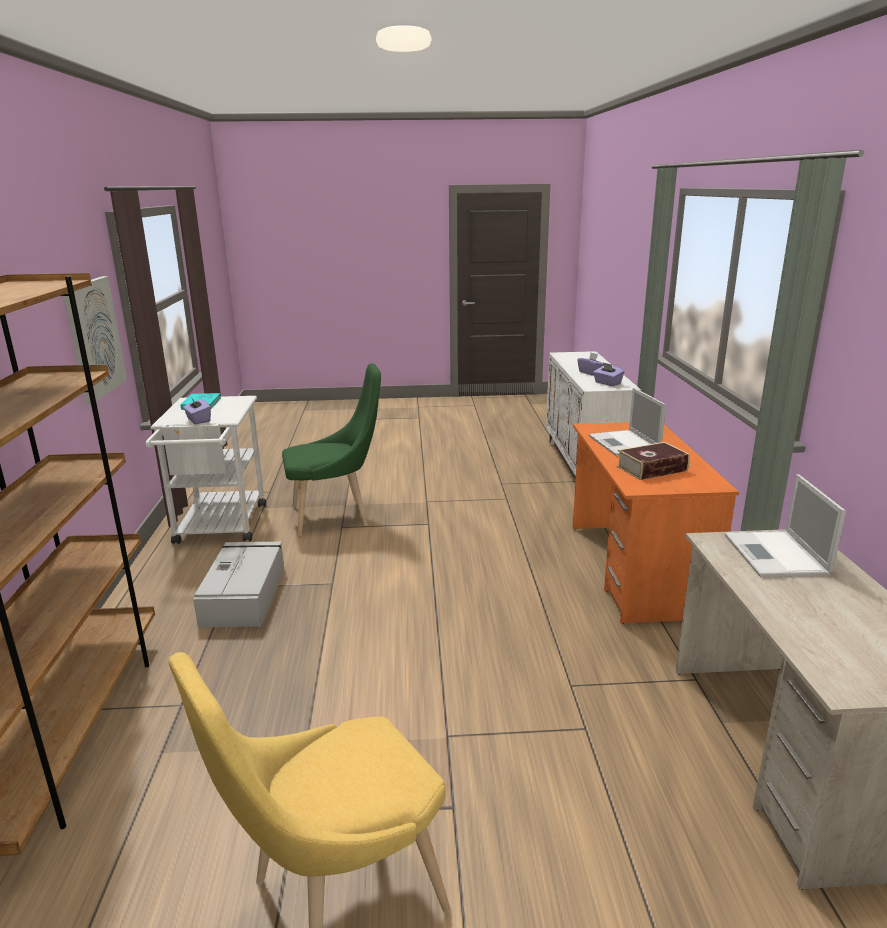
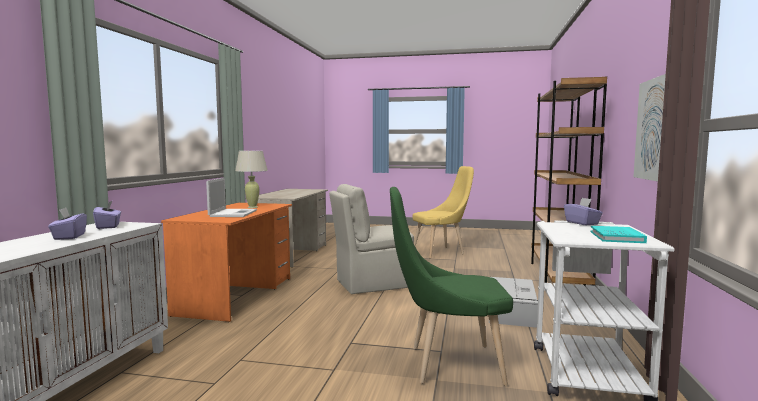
camera: 165 degrees left, 15 degrees down
(465, 633) = (372, 284): none -> beige chair
(652, 468) = (252, 207): book -> beige table lamp
(776, 556) = (278, 195): laptop -> none

